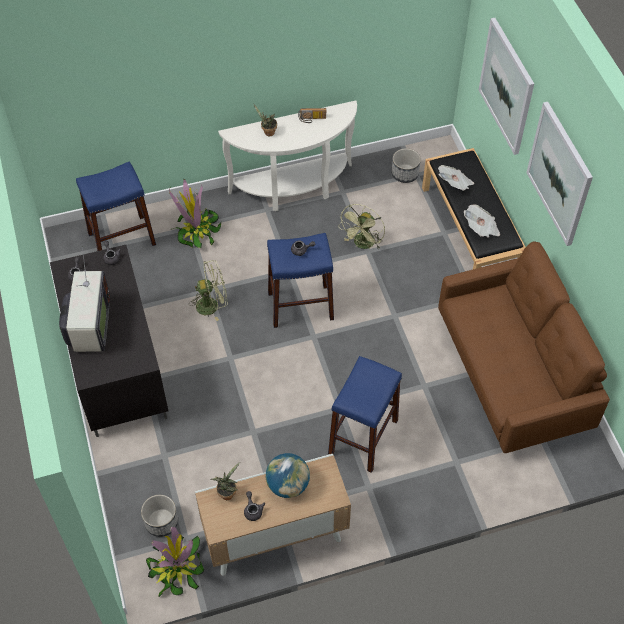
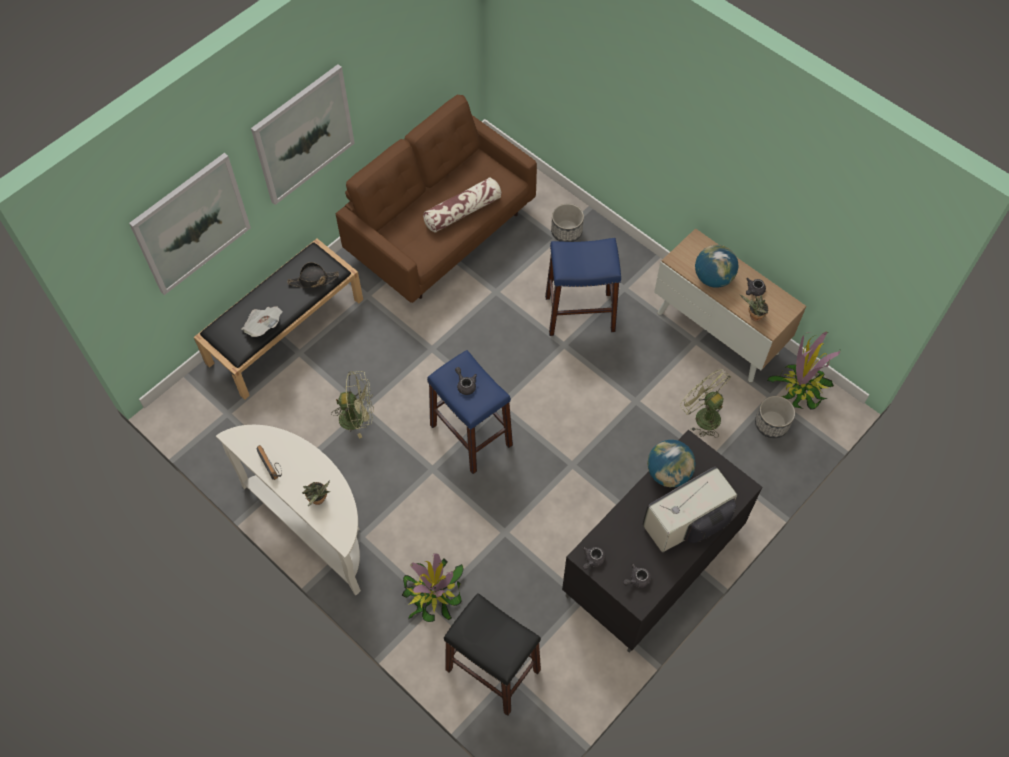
camera: 120 degrees left, 5 degrees up
(122, 239) = (493, 669): blue stool -> black stool
(135, 336) = (668, 473): none -> globe
(212, 305) = (521, 518): green fan -> green fan (702, 415)
(404, 174) = (232, 425): planter -> planter (566, 232)
(481, 228) = (313, 280): newspaper -> black hat
(494, 355) = (463, 211): none -> pillow

